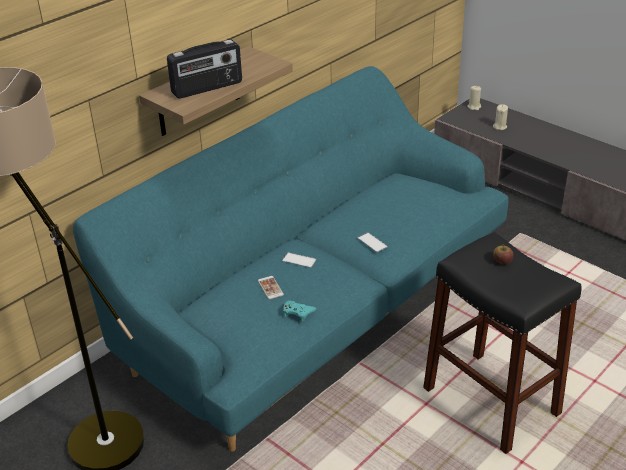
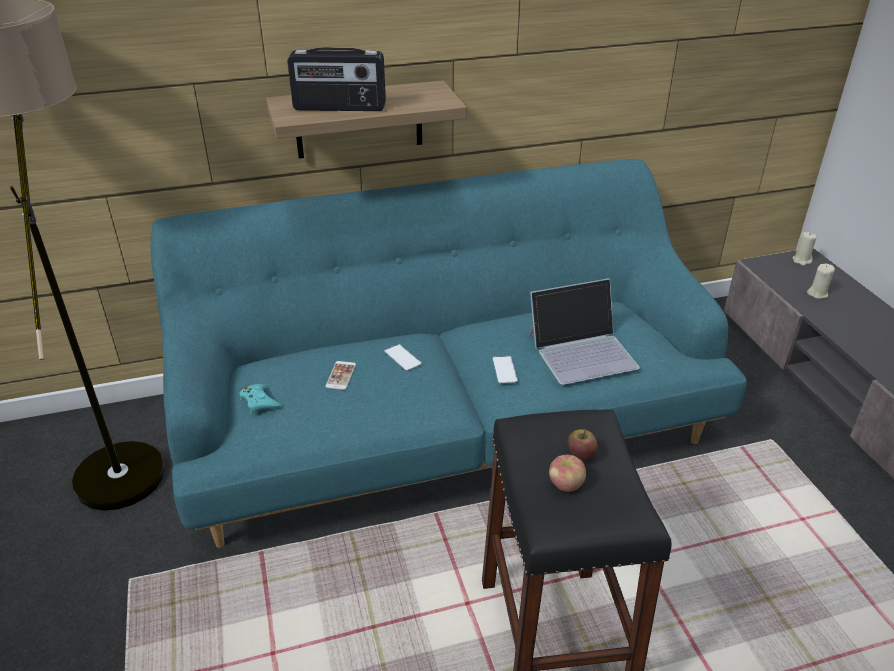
camera: 30 degrees right, 0 degrees up
(298, 312) = (340, 416): turquoise game controller -> turquoise game controller (259, 402)
(408, 212) = (582, 350): none -> laptop
(509, 280) = (565, 485): none -> apple

